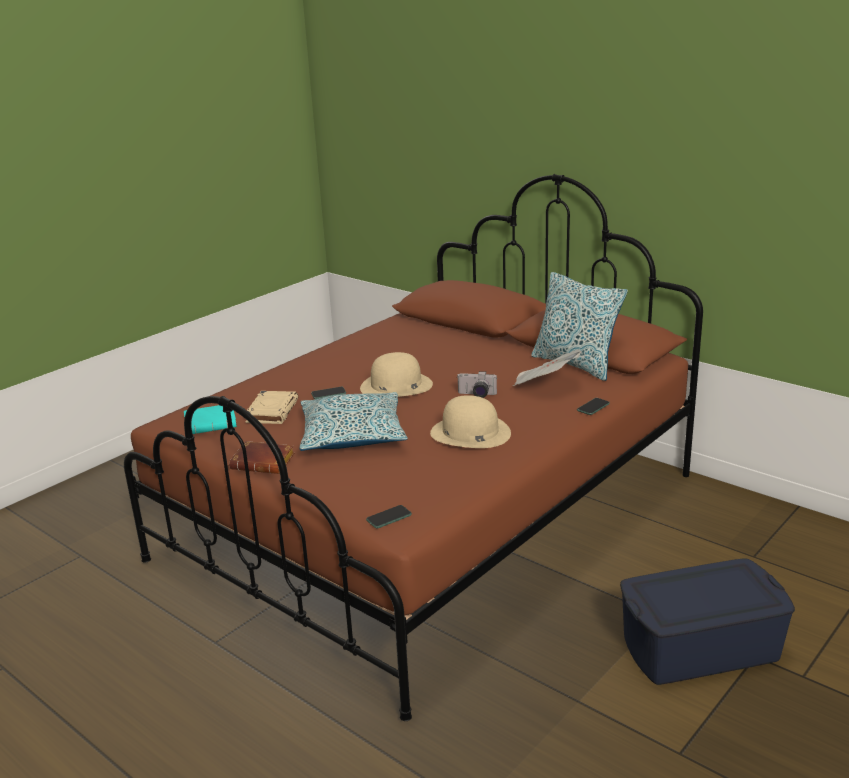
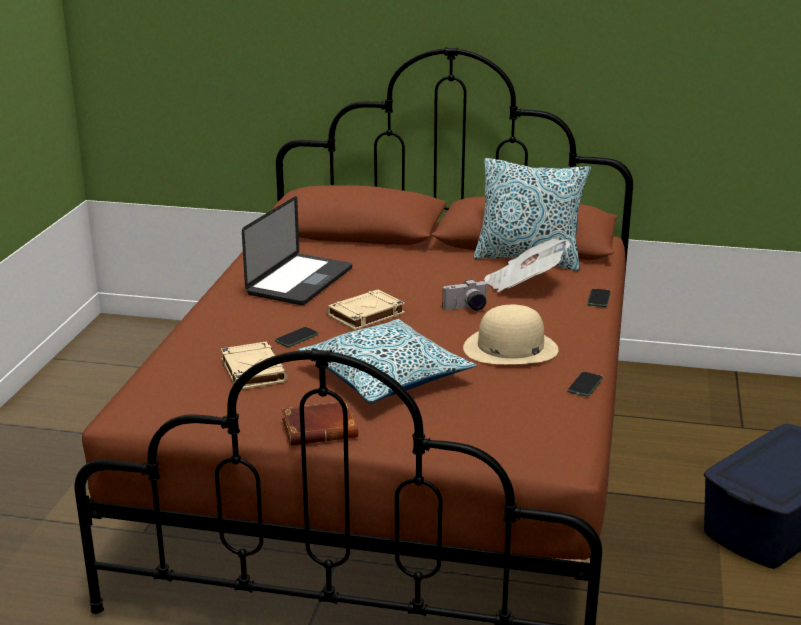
camera: 30 degrees left, 0 degrees up
(212, 423) = (193, 400): turquoise book -> none
(381, 352) = (300, 281): none -> laptop
(389, 517) = (538, 453): phone -> phone (585, 385)
(396, 386) = (365, 315): beige hat -> beige book

